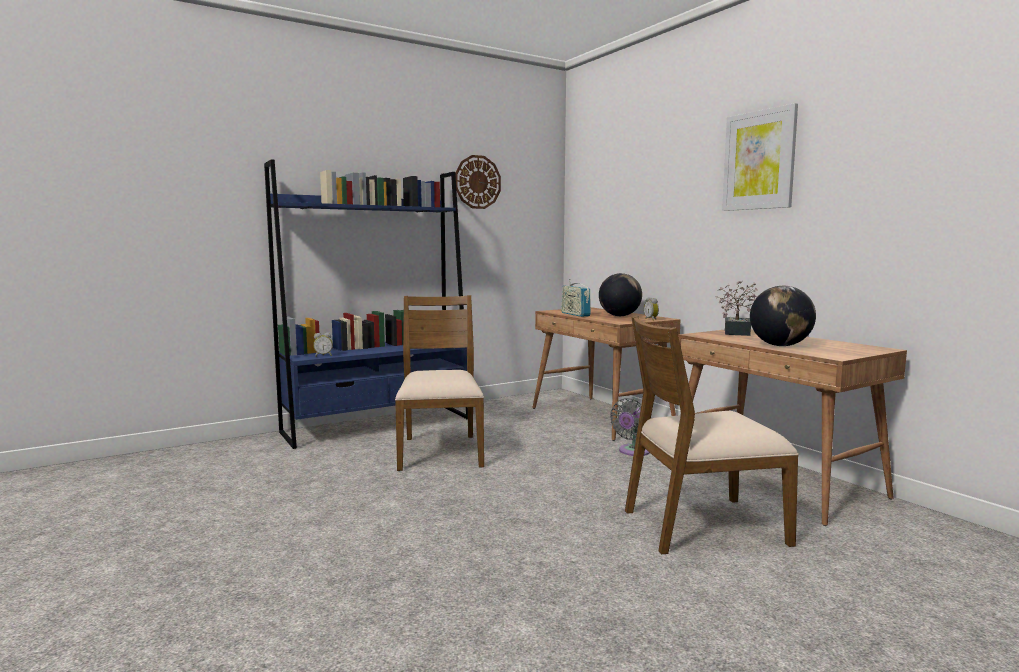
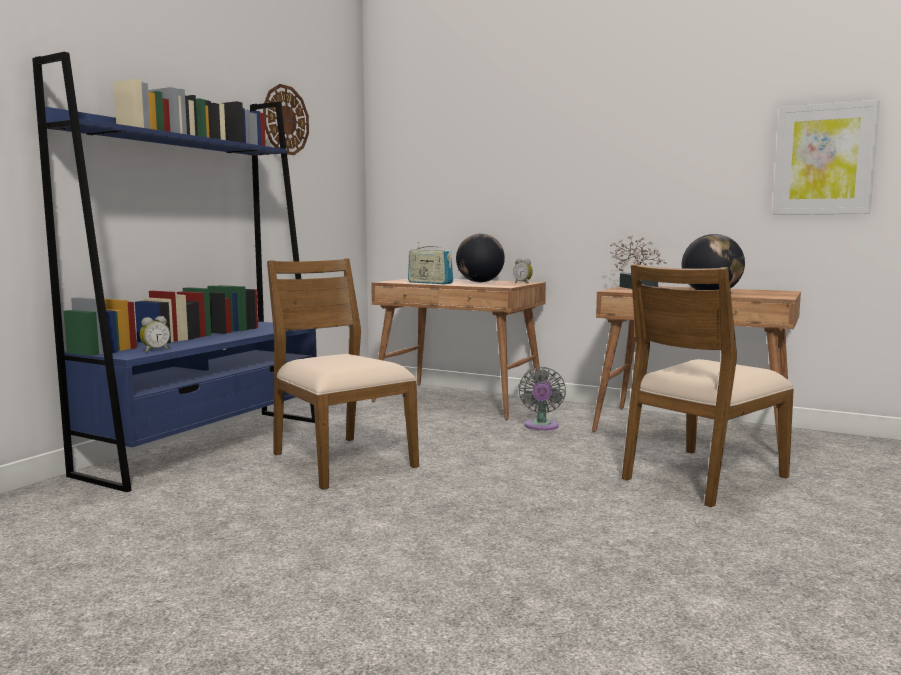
camera: 30 degrees left, 0 degrees up
(759, 160) = (636, 113): picture -> picture (824, 159)

